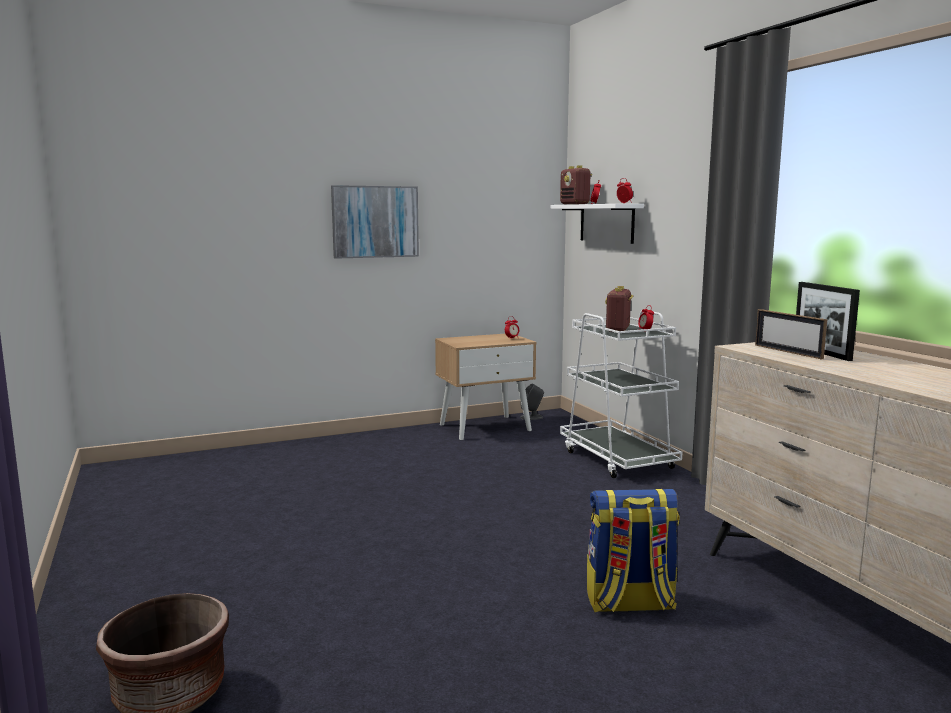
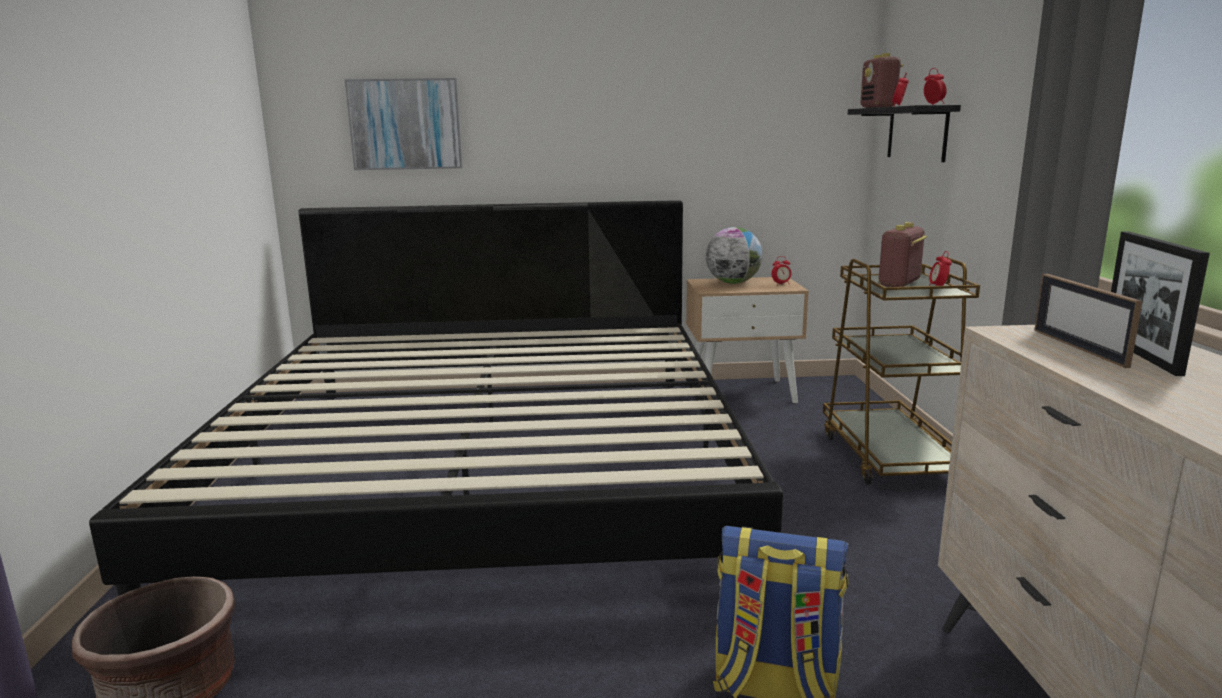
camera: 20 degrees right, 5 degrees up
(315, 502) = (486, 468): none -> bed
(375, 222) = (615, 134): picture -> picture (405, 124)
(475, 339) = (733, 283): none -> globe
(532, 417) = (809, 384): grey speaker -> none
(606, 223) = (917, 133): white shelf -> black shelf
(617, 459) = (889, 457): white cart -> brown cart

